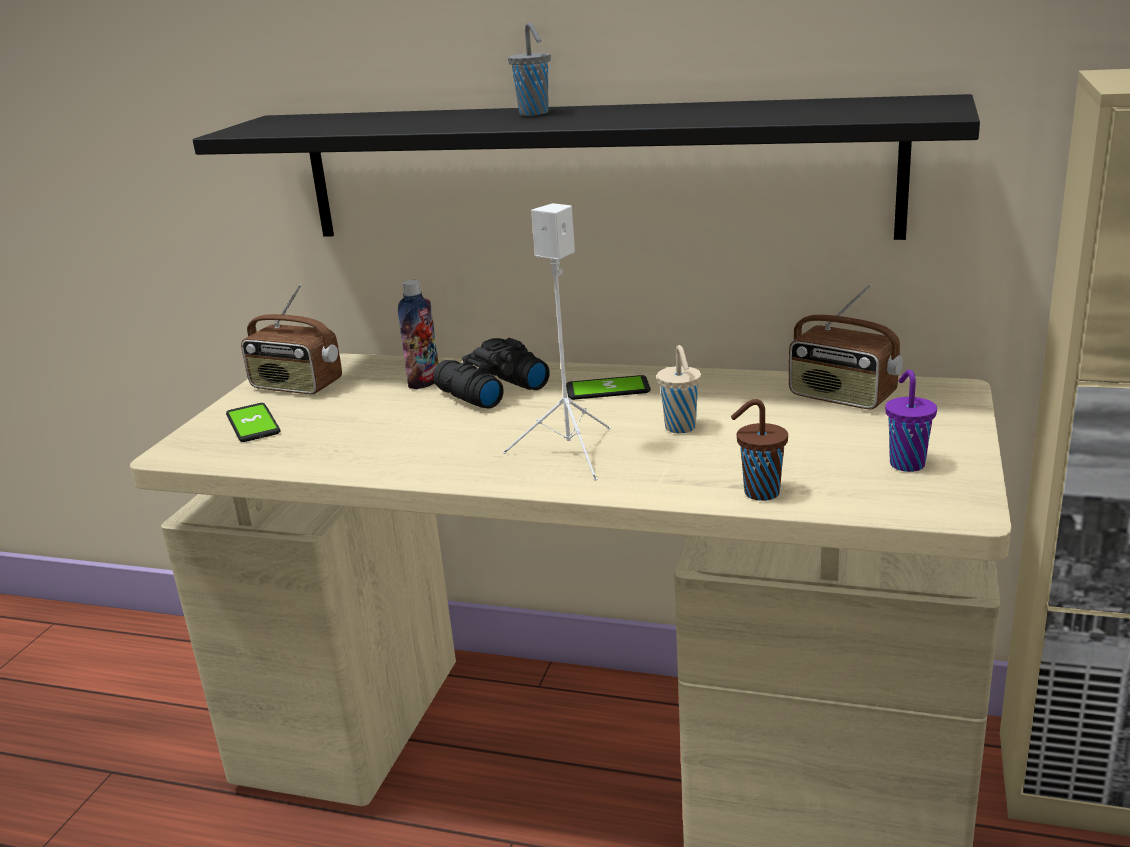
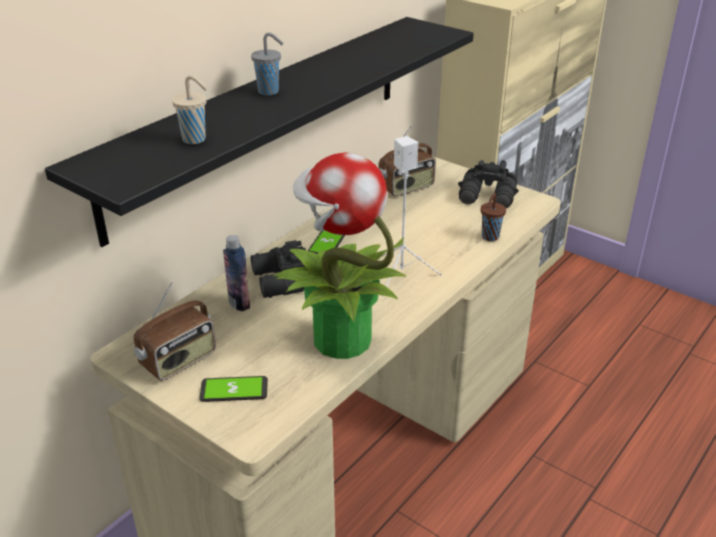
camera: 70 degrees left, 10 degrees up
(381, 452) = (340, 339): none -> potted plant
(681, 428) = (401, 236): beige cup -> beige cup (195, 140)
(906, 463) = (488, 197): purple cup -> black binoculars

